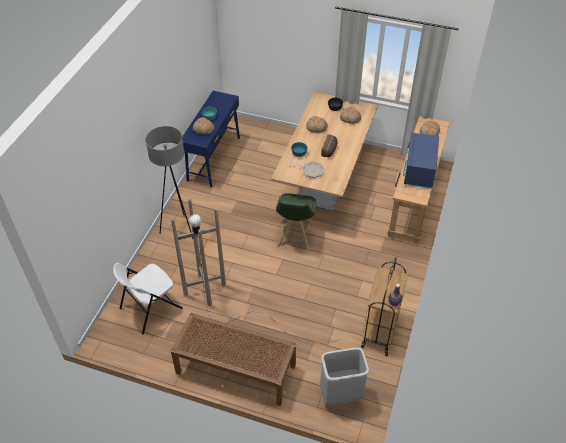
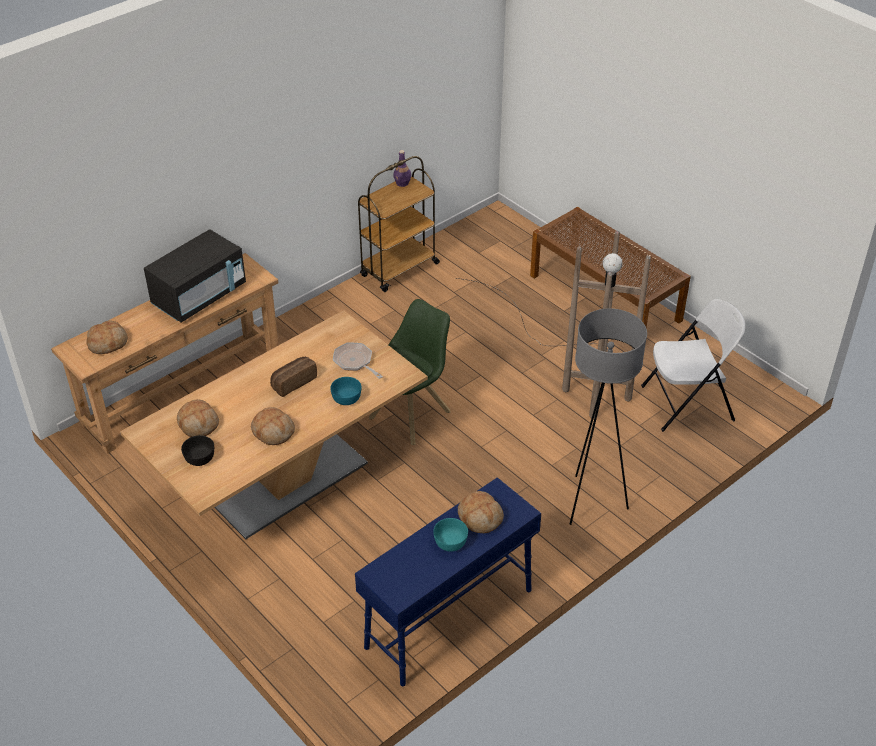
camera: 150 degrees left, 5 degrees down
(340, 395) = (499, 236): grey trash can -> none
(419, 171) = (199, 296): blue microwave -> black microwave

